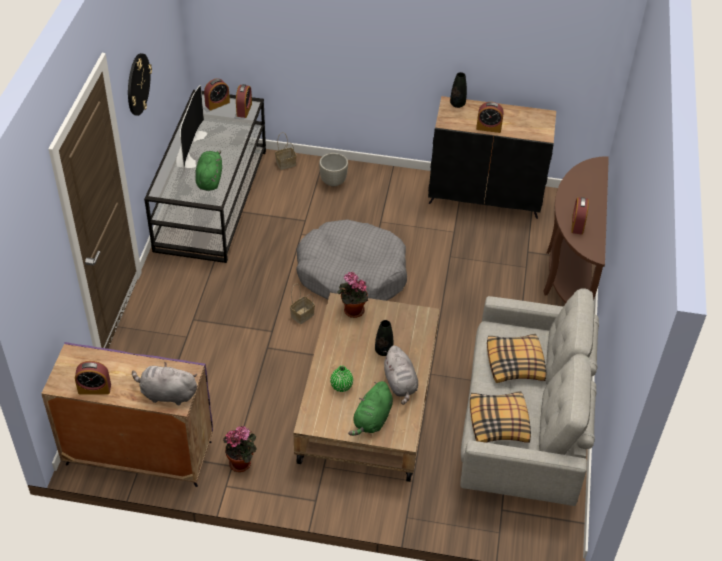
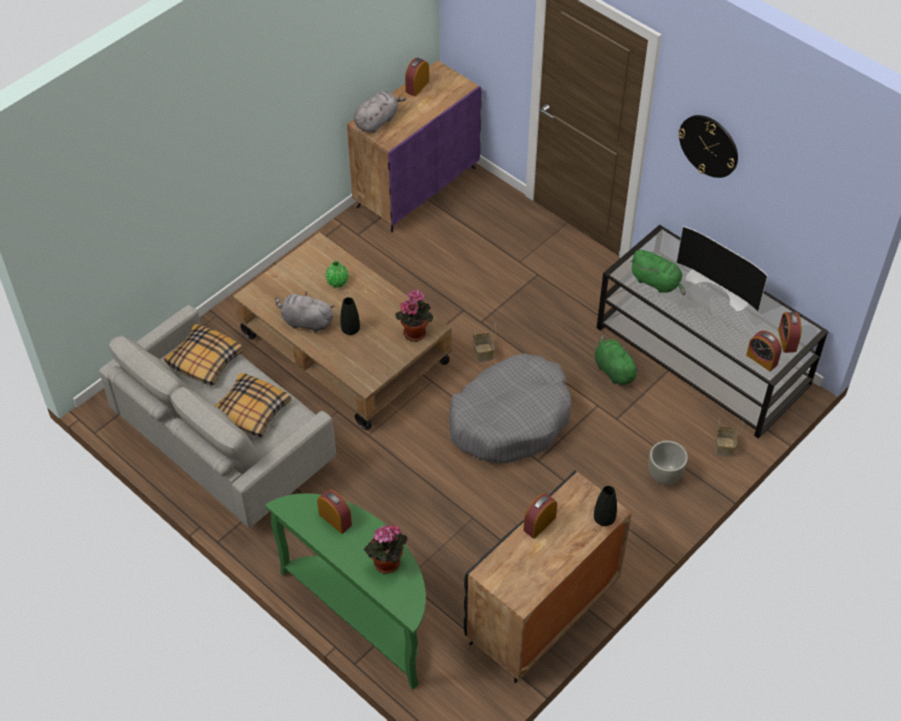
camera: 125 degrees right, 5 degrees up
(242, 462) = (355, 241): potted plant -> potted plant (386, 565)
(372, 420) = (287, 284): green plush toy -> green plush toy (613, 370)
(568, 275) = (363, 613): brown console table -> green console table

